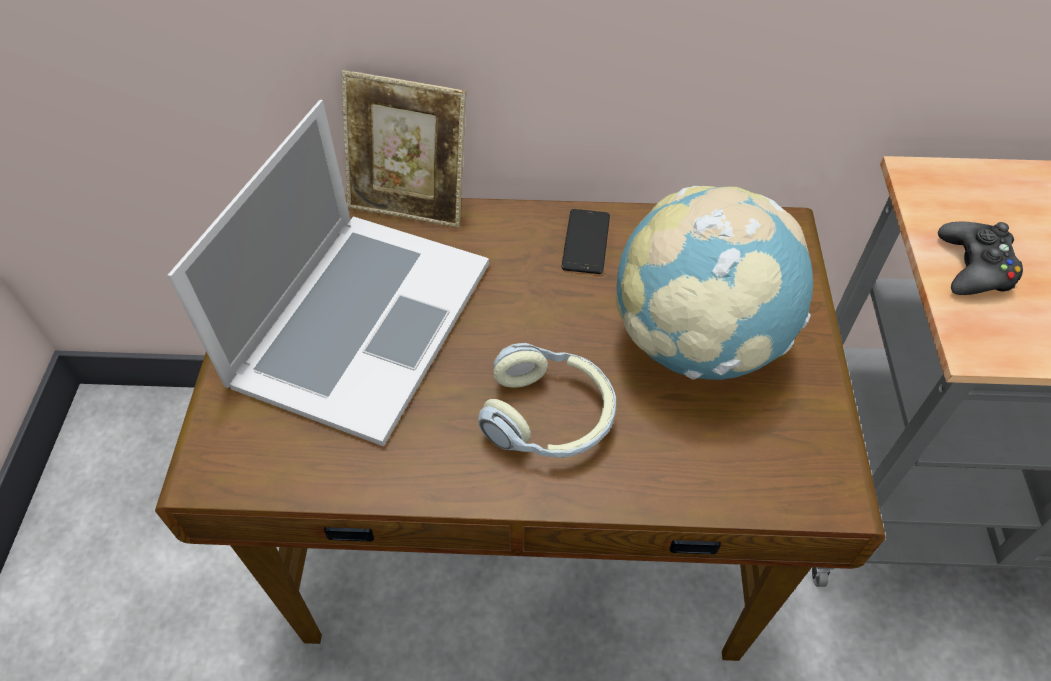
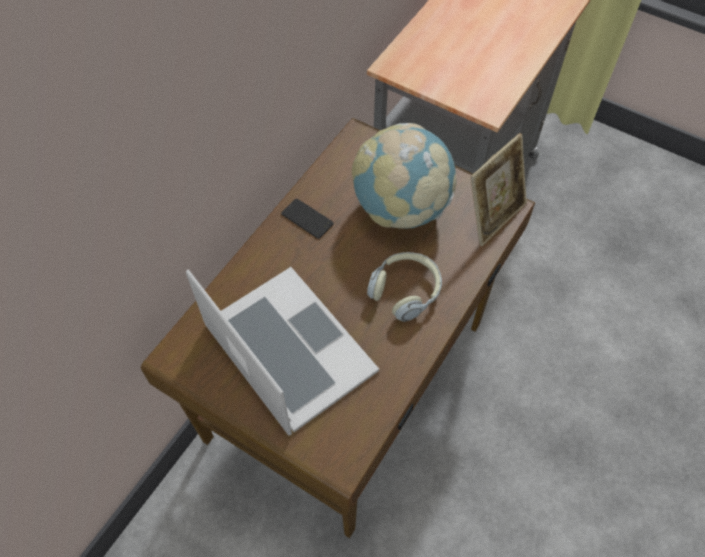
camera: 60 degrees left, 5 degrees up
(410, 202) = (215, 286): picture frame -> picture frame (493, 216)
(974, 267) = (451, 84): black game controller -> none

